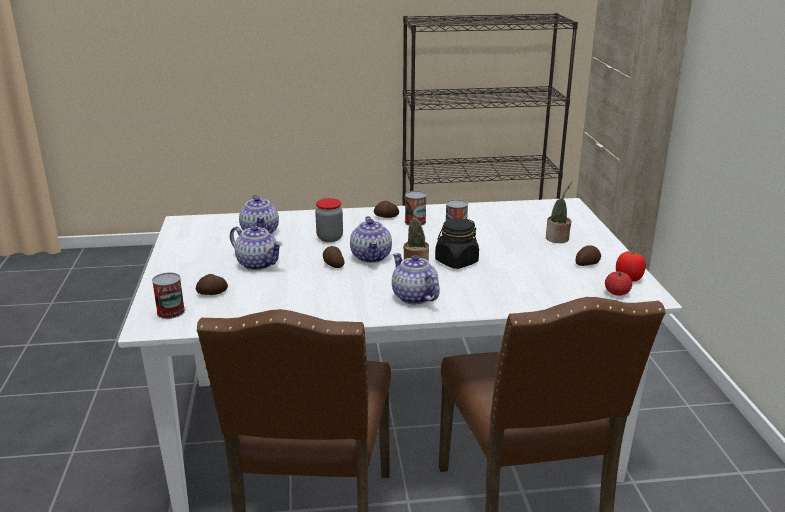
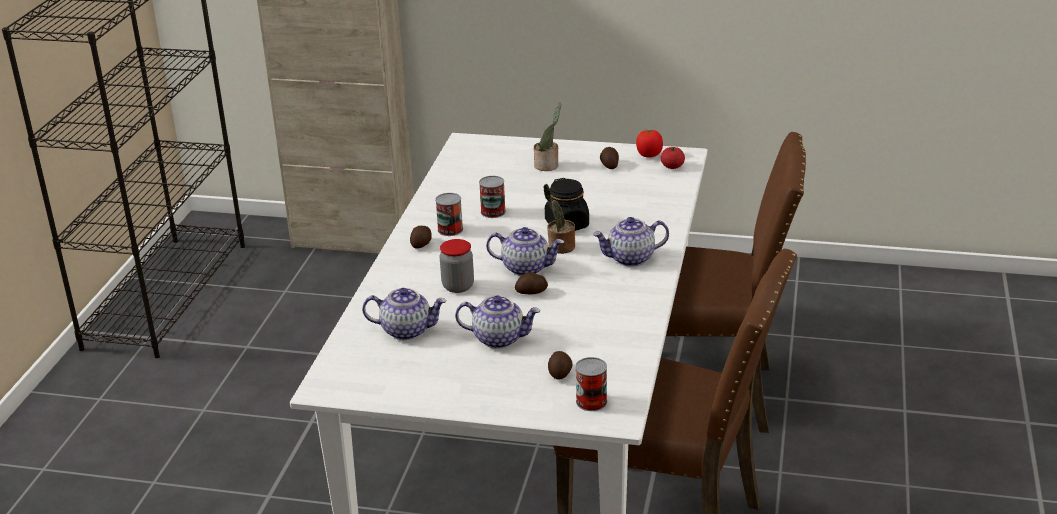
camera: 70 degrees left, 5 degrees up
(258, 264) = (499, 338): teapot -> teapot turned 45 degrees clockwise

